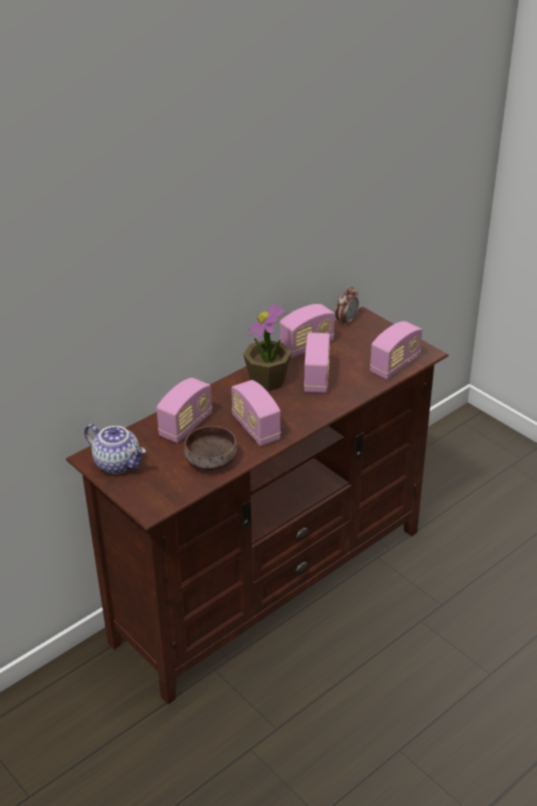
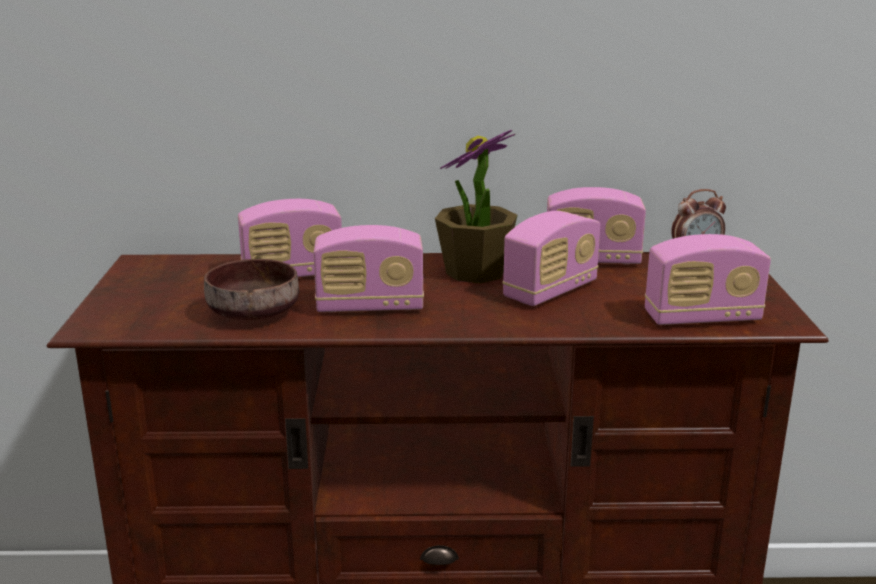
camera: 40 degrees right, 15 degrees down
(118, 463) = (153, 277): teapot -> none
(255, 428) = (370, 307): radio -> radio turned 105 degrees counterclockwise

